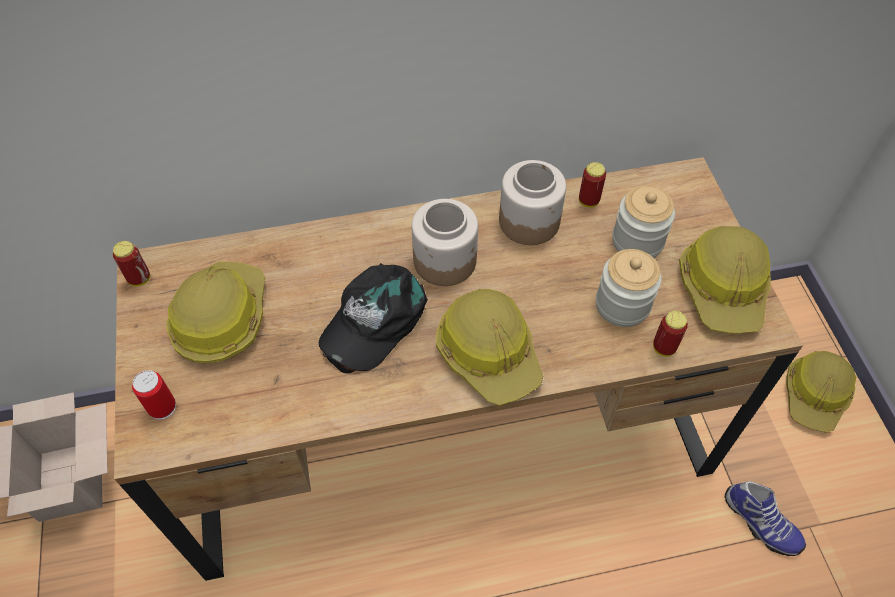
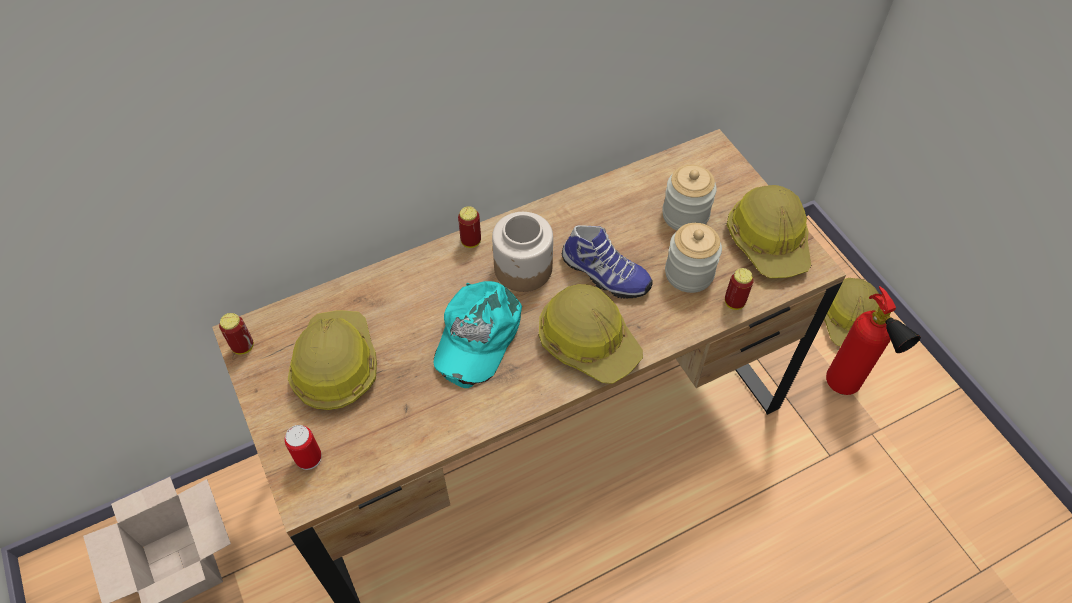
camera: 15 degrees left, 0 degrees up
(373, 320) = (476, 335): black cap -> turquoise cap
(529, 221) = (586, 217): jar -> none
(588, 201) = (633, 188): can -> can (471, 241)
(759, 523) = (830, 441): shoe -> shoe (604, 275)
(793, 471) = (846, 389): none -> fire extinguisher

